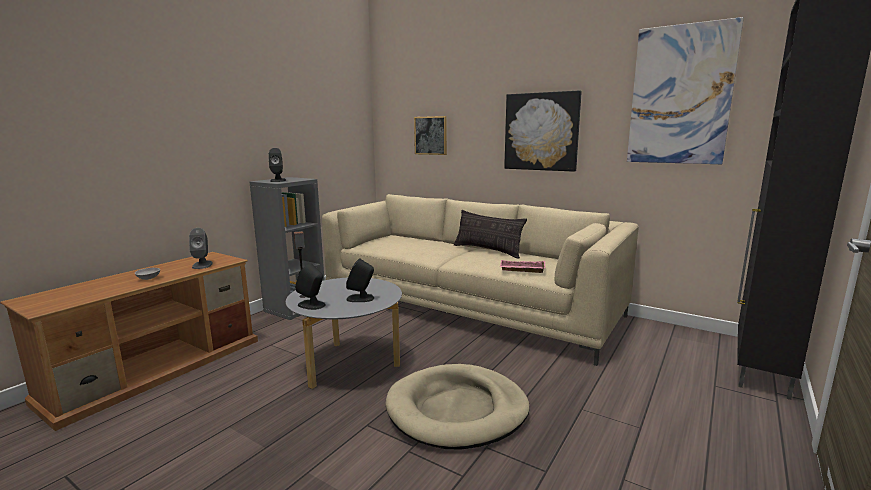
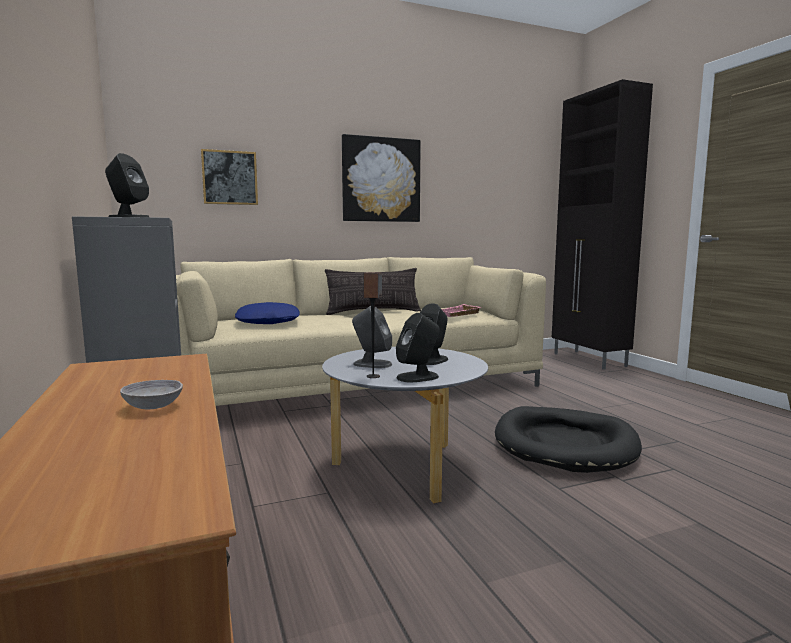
camera: 55 degrees left, 5 degrees down
(202, 265) = (161, 373): grey speaker -> grey speaker (372, 364)
(401, 243) = (269, 322): none -> blue pillow
(457, 410) = (565, 444): beige dog bed -> black dog bed
(680, 95) = (494, 155): picture -> none

